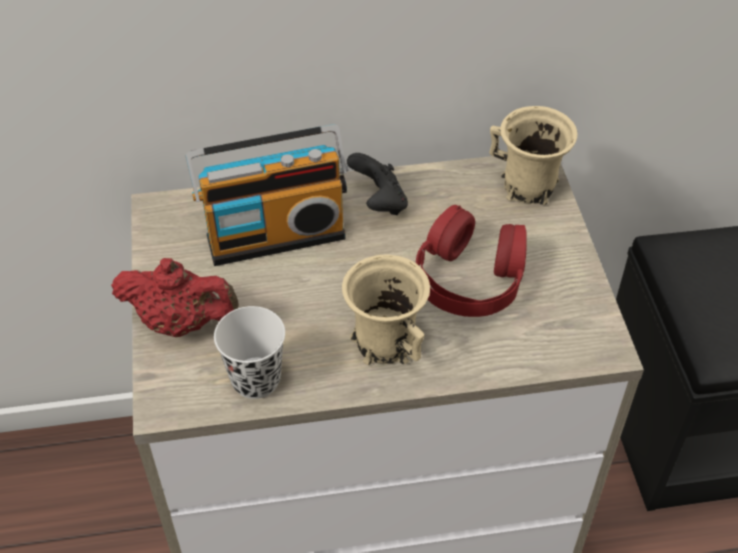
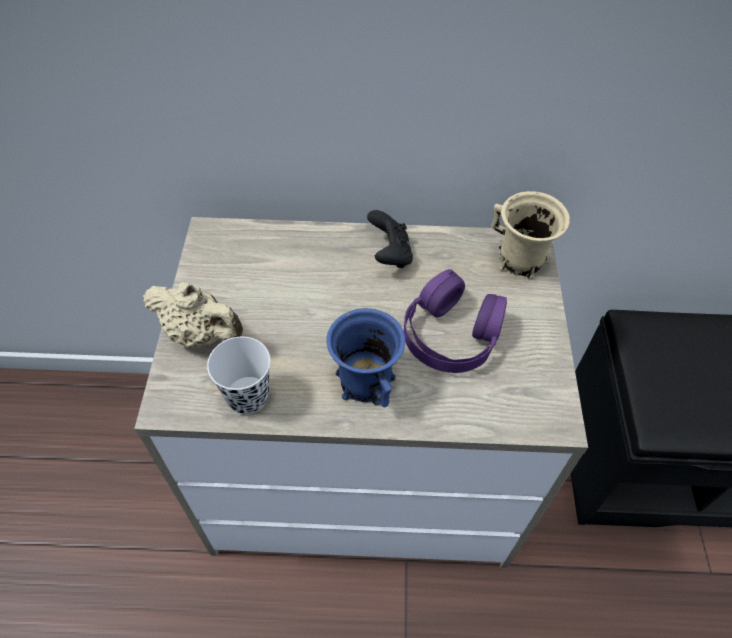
camera: 10 degrees right, 5 degrees up
(181, 322) = (201, 334): red teapot -> beige teapot
(275, 234) = (297, 269): radio -> none
(386, 341) = (366, 380): beige mug -> blue mug
(470, 277) = (451, 334): red headphones -> purple headphones

